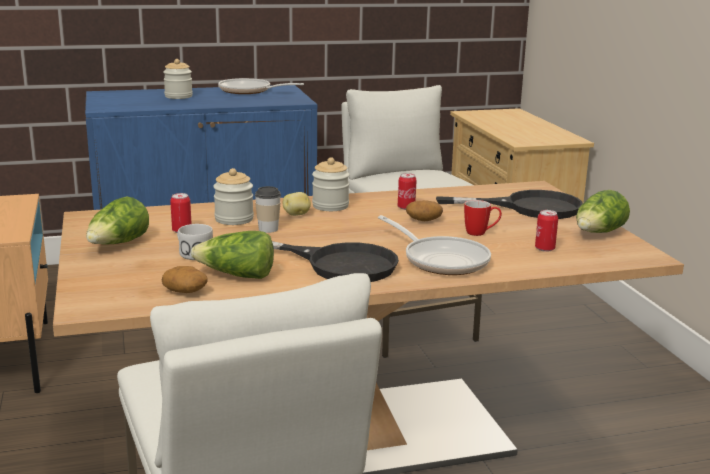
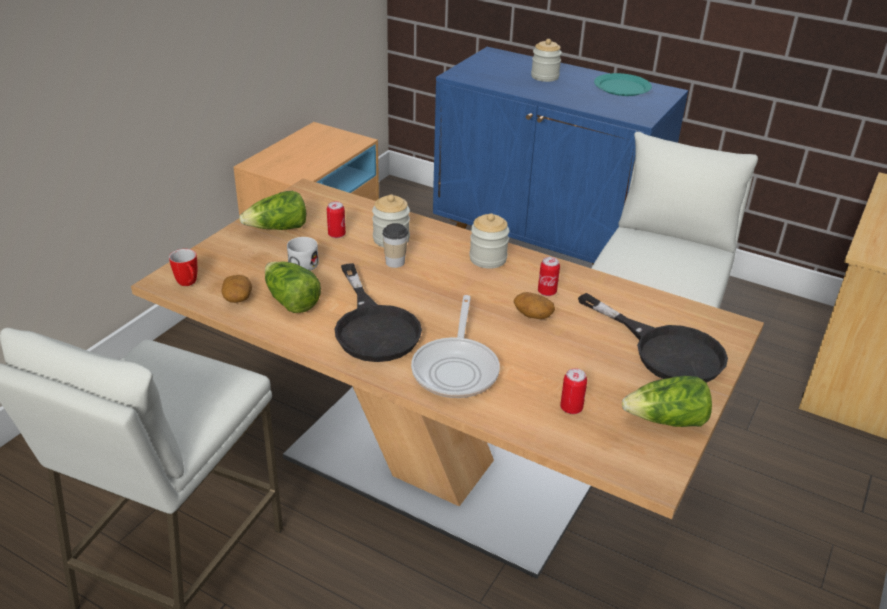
camera: 45 degrees right, 15 degrees up
(249, 91) = (622, 88): frying pan -> turquoise plate
(297, 214) = (444, 256): potato -> none
(481, 233) = (551, 357): mug -> mug (189, 284)

